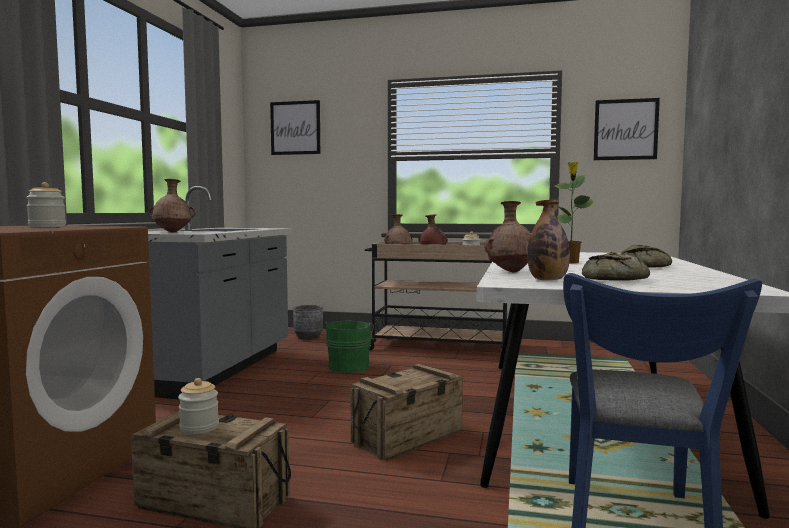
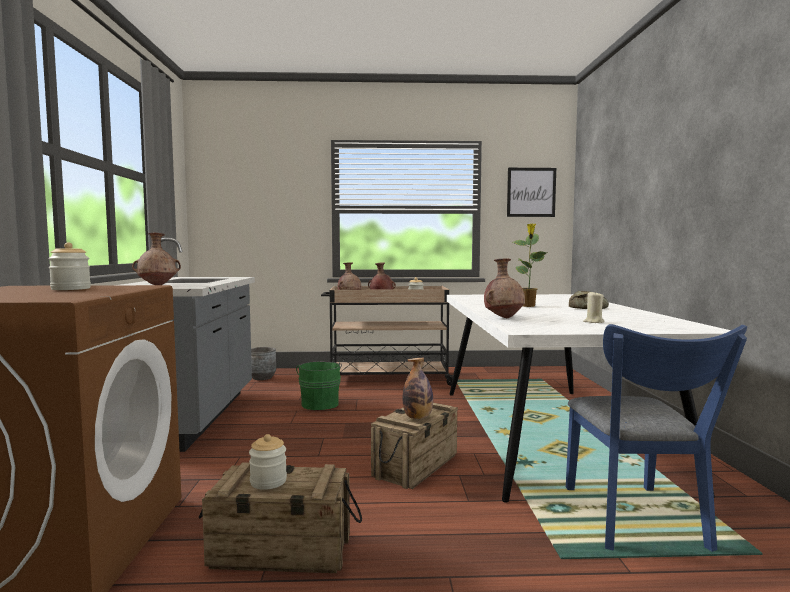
camera: 15 degrees left, 0 degrees up
(295, 128) = (240, 180): picture -> none
(548, 280) = (549, 325): bottle -> bottle (418, 417)
(614, 279) = (593, 322): bread -> beige candle

